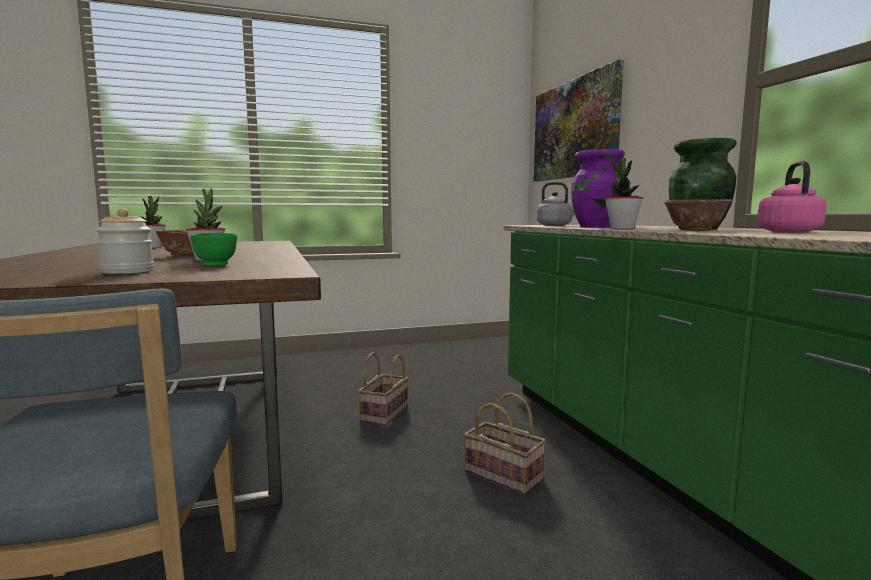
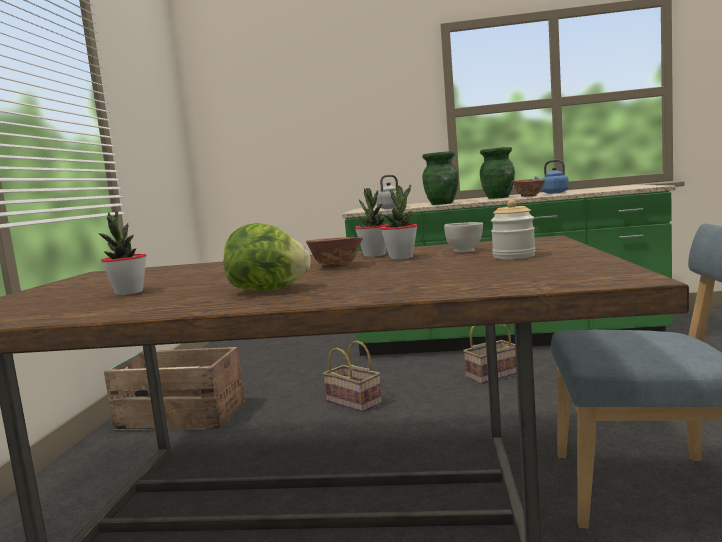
camera: 65 degrees left, 0 degrees up
(88, 255) = (268, 290): none -> lettuce
(216, 265) = (465, 251): green bowl -> white bowl
(344, 364) = (180, 415): none -> crate
(574, 129) = (269, 130): picture -> none
(596, 227) = (442, 203): purple vase -> green vase
(621, 228) = (483, 200): potted plant -> potted plant (374, 255)
(787, 232) = (553, 193): pink kettle -> blue kettle

